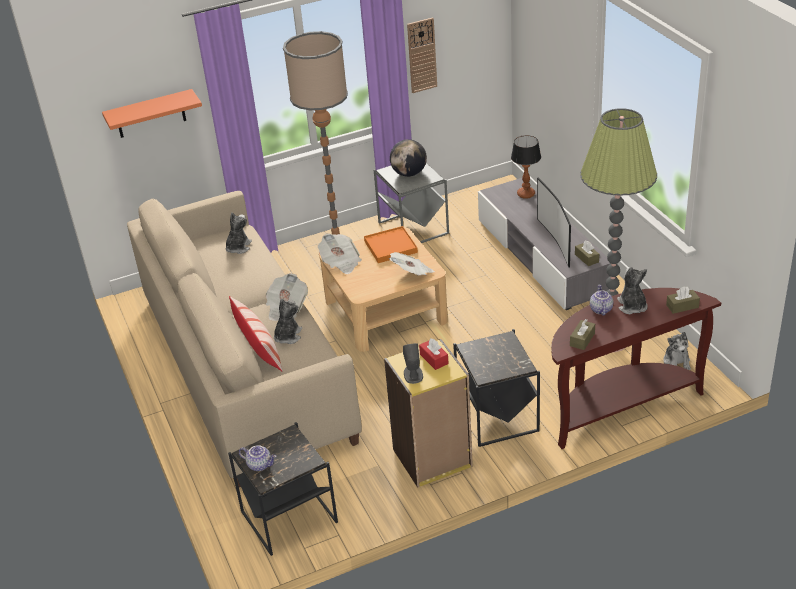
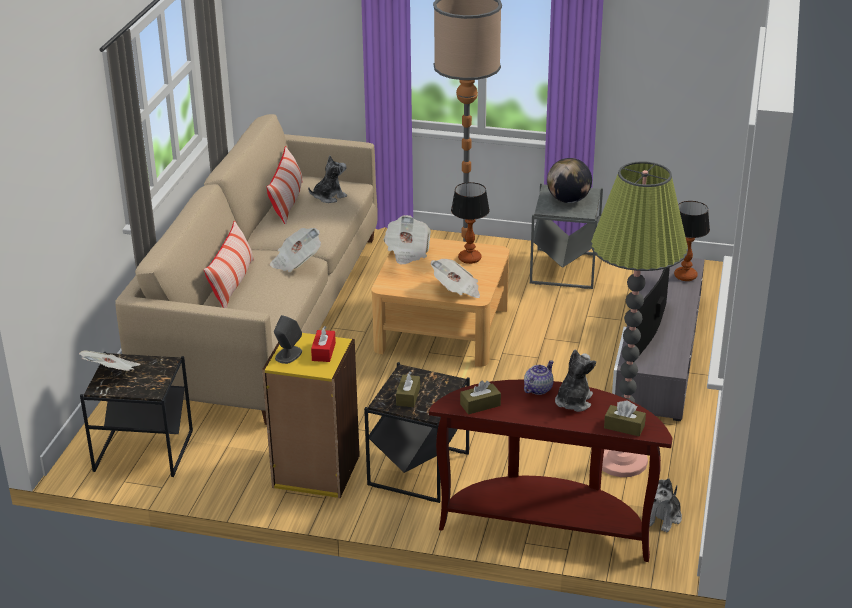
camera: 35 degrees right, 5 degrees down
(150, 114) = (306, 28): orange shelf -> none
(212, 267) = (287, 203): none -> pillow
(260, 465) = (112, 373): teapot -> newspaper
(287, 336) = (266, 285): plush toy -> none
(391, 247) = (470, 259): orange tray -> table lamp
(422, 55) = (630, 69): wall clock -> none
(586, 258) = (663, 362): brown tissue box -> brown tissue box (408, 396)

